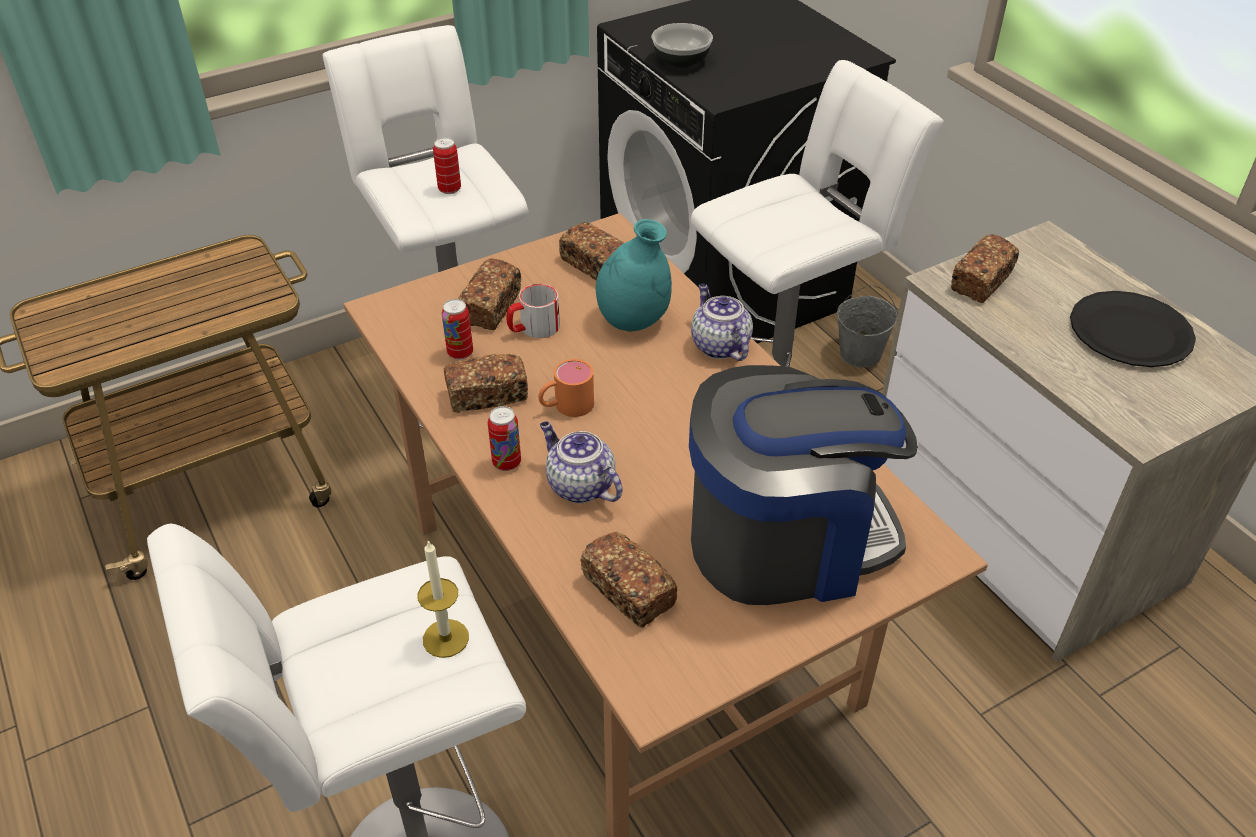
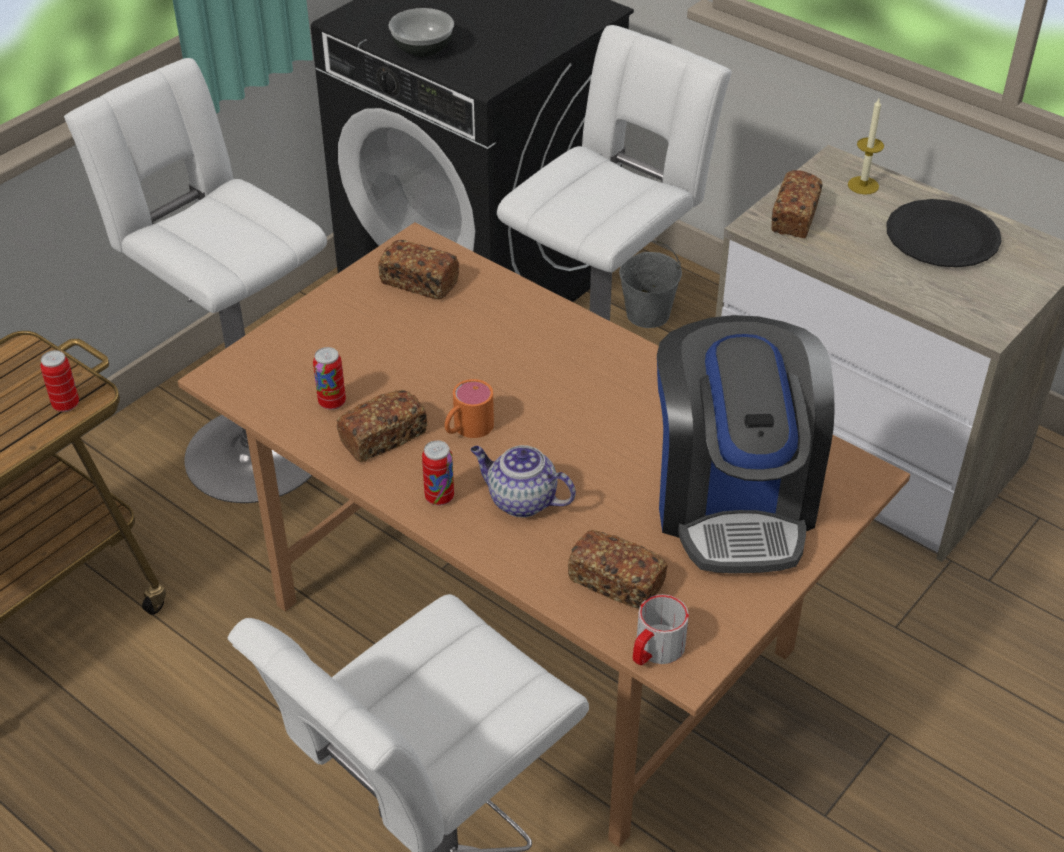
camera: 20 degrees left, 0 degrees up
(445, 638) = (490, 665): candle -> candle (863, 185)
(449, 189) = (237, 235): can -> can (66, 405)
(491, 307) = (338, 349): bread -> none
(533, 328) = (392, 360): mug -> mug (655, 650)
(633, 321) = (488, 330): turquoise vase -> none
(719, 345) = (582, 335): teapot -> none
(786, 541) = (733, 500): coffee machine -> coffee machine turned 120 degrees clockwise

